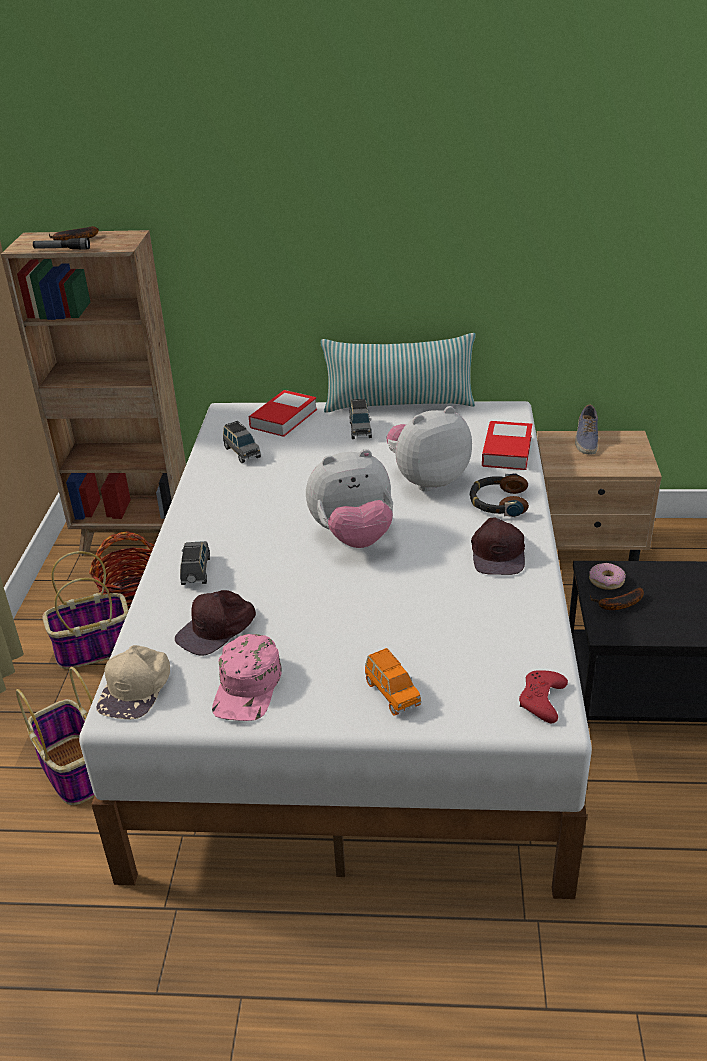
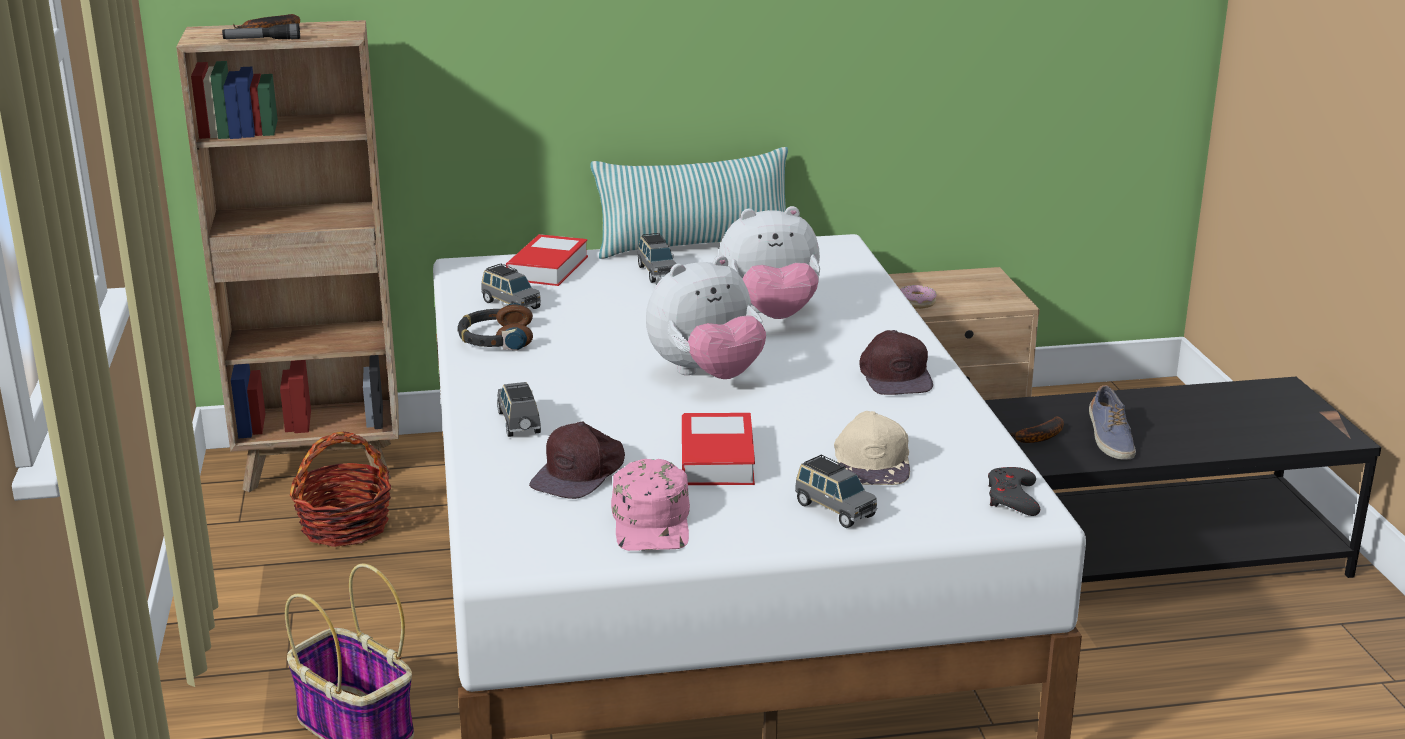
camera: 15 degrees left, 10 degrees down
(93, 649) = (317, 593): basket -> none
(136, 687) = (507, 536): beige cap -> beige cap (873, 461)
(392, 693) = (834, 510): orange toy car -> grey toy car
(427, 480) = (771, 315): plush toy -> plush toy turned 150 degrees counterclockwise
(498, 502) = (870, 330): headphones -> headphones (496, 338)
(507, 451) = (856, 282): book -> book (717, 459)
(542, 700) = (1012, 498): red game controller -> grey game controller
(586, 440) = (932, 280): shoe -> shoe (1109, 439)
(606, 581) = (1013, 417): donut -> donut (916, 303)

